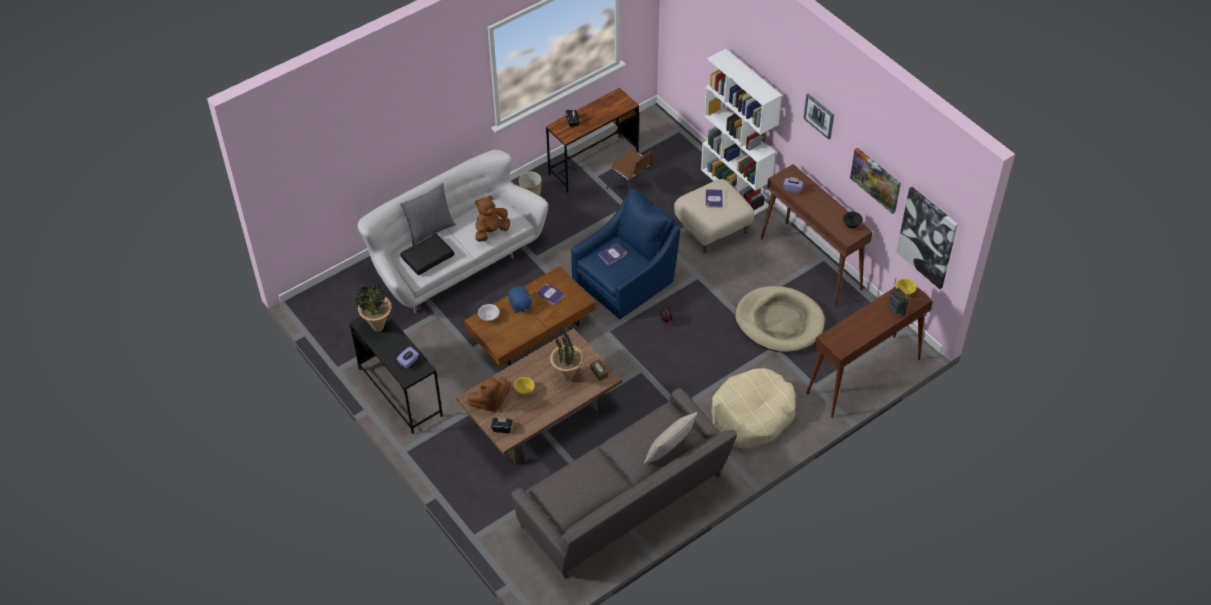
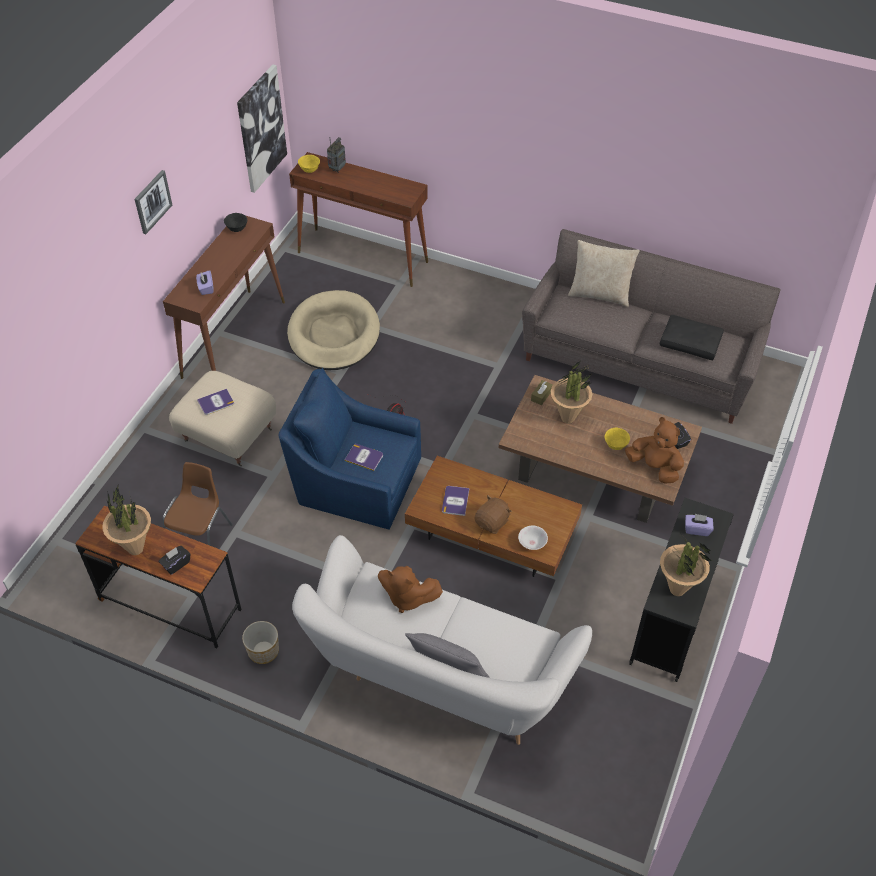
camera: 120 degrees left, 0 degrees up
(428, 259) = (500, 644): black pillow -> black pillow (691, 342)
(520, 305) = (492, 522): blue plush toy -> brown plush toy
(596, 109) = (135, 548): none -> potted plant
(735, 187) = (144, 442): white bookcase -> none
(751, 416) = (468, 313): beige dog bed -> none
(876, 179) = (214, 160): picture -> none

